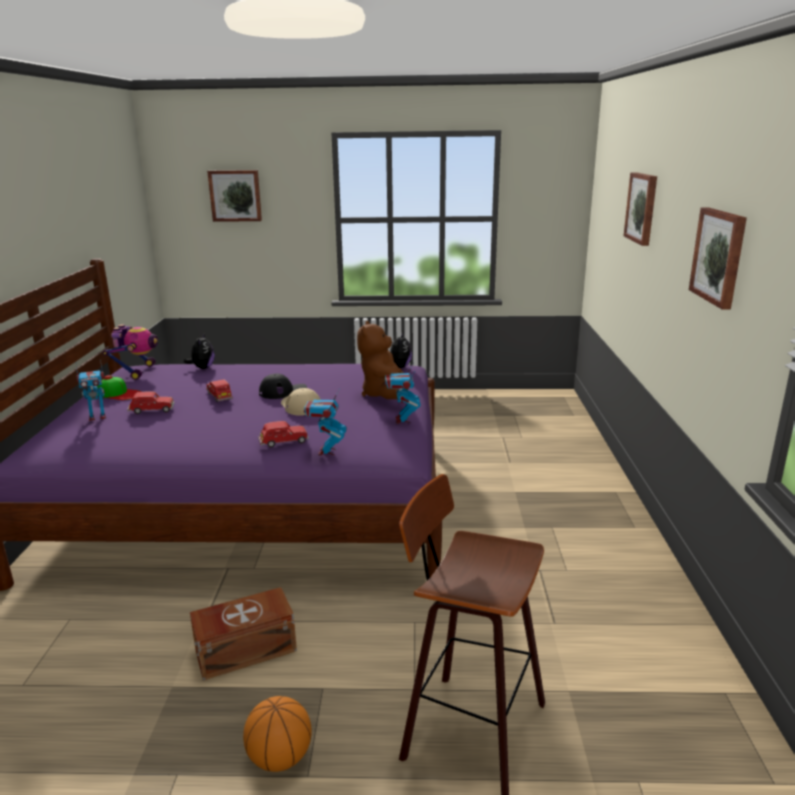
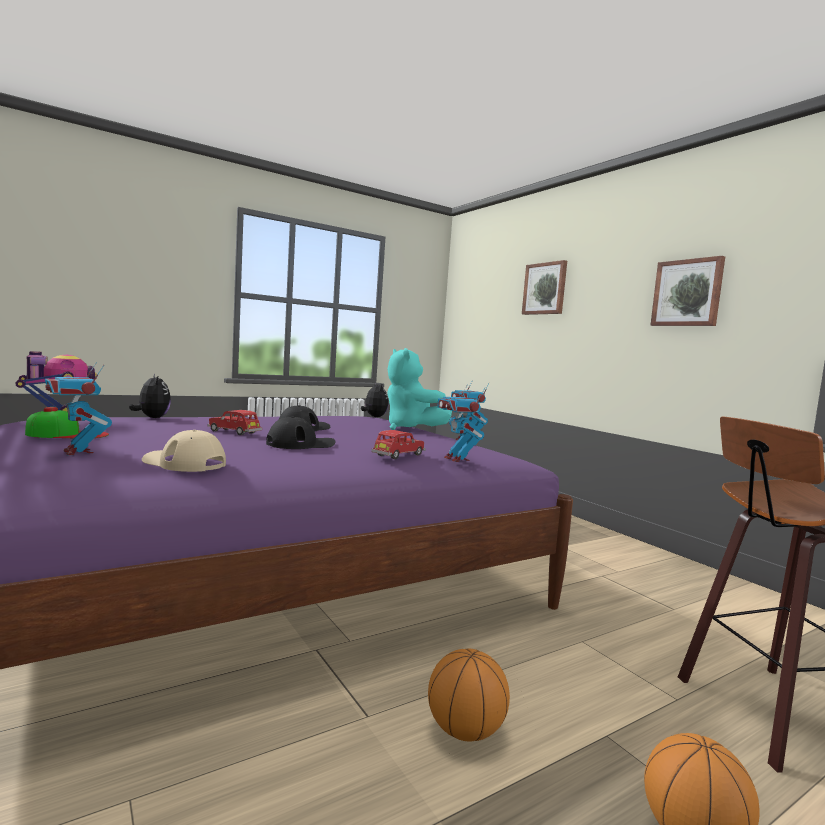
camera: 35 degrees left, 15 degrees down
(97, 417) = (78, 452): toy robot -> toy robot turned 105 degrees clockwise
(151, 410) = (161, 443): red toy car -> none
(235, 195) = (120, 251): picture -> none
(237, 419) = (301, 444): none -> black cap
(244, 649) = (465, 730): brown storage box -> basketball
(300, 406) = (350, 435): beige cap -> beige cap (184, 463)
(385, 395) = (411, 429): brown plush toy -> turquoise plush toy

